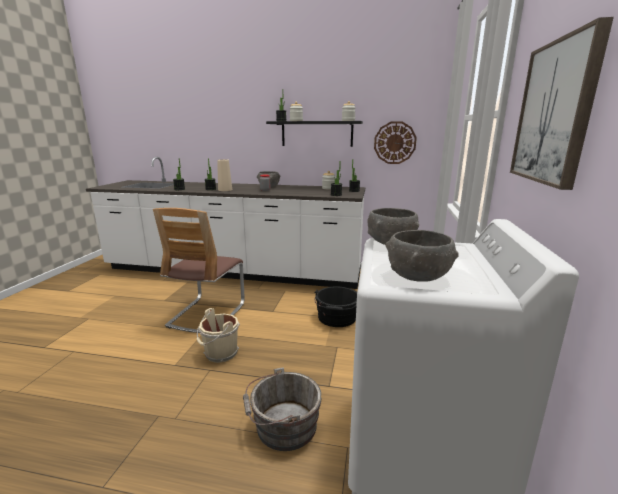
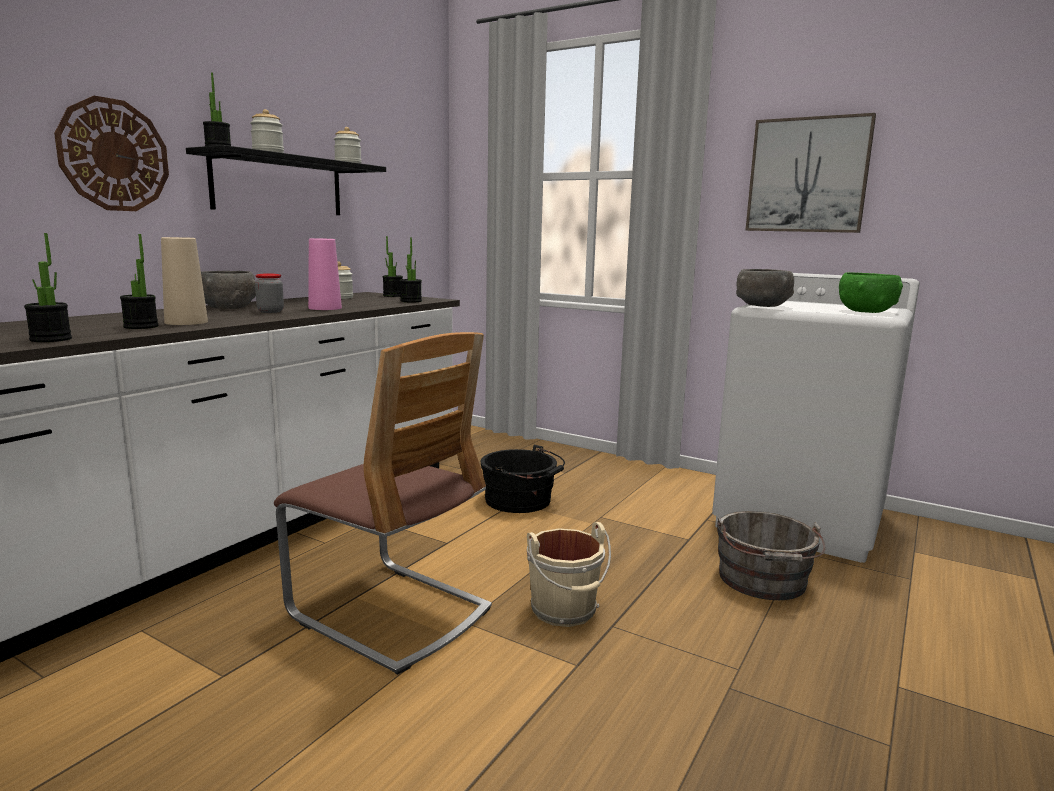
camera: 70 degrees left, 5 degrees down
(286, 192) = (325, 308): none -> pink vase
(394, 143) = (393, 210): wall clock -> wall clock (114, 155)
(418, 276) = (866, 311): grey bowl -> green bowl

